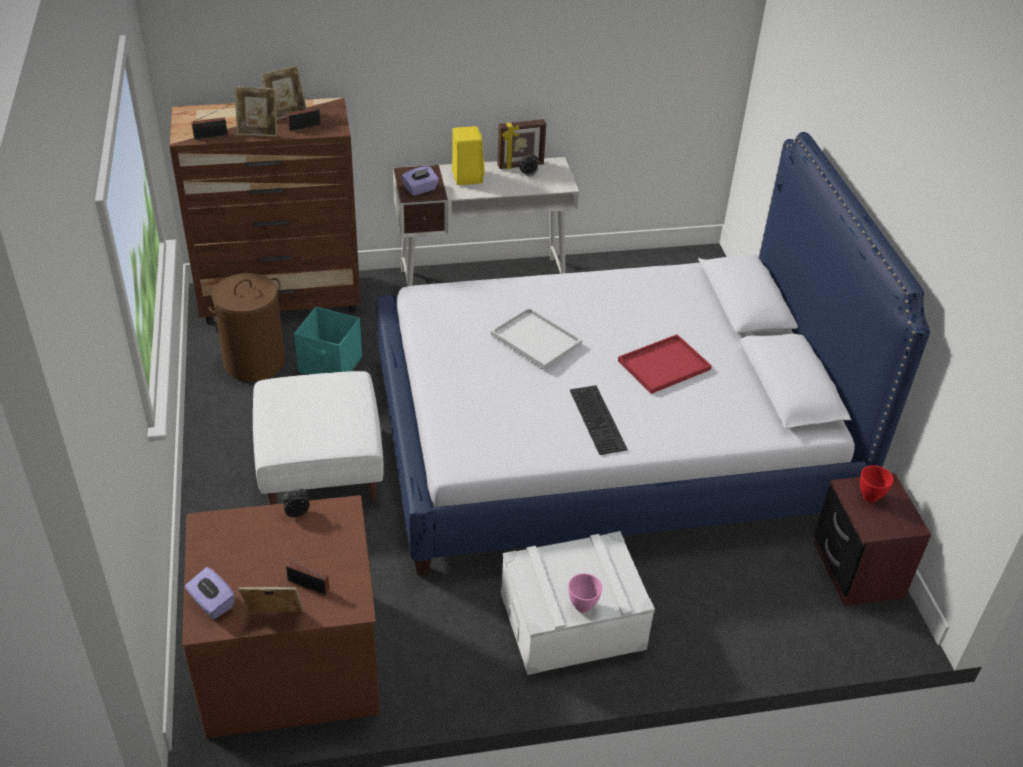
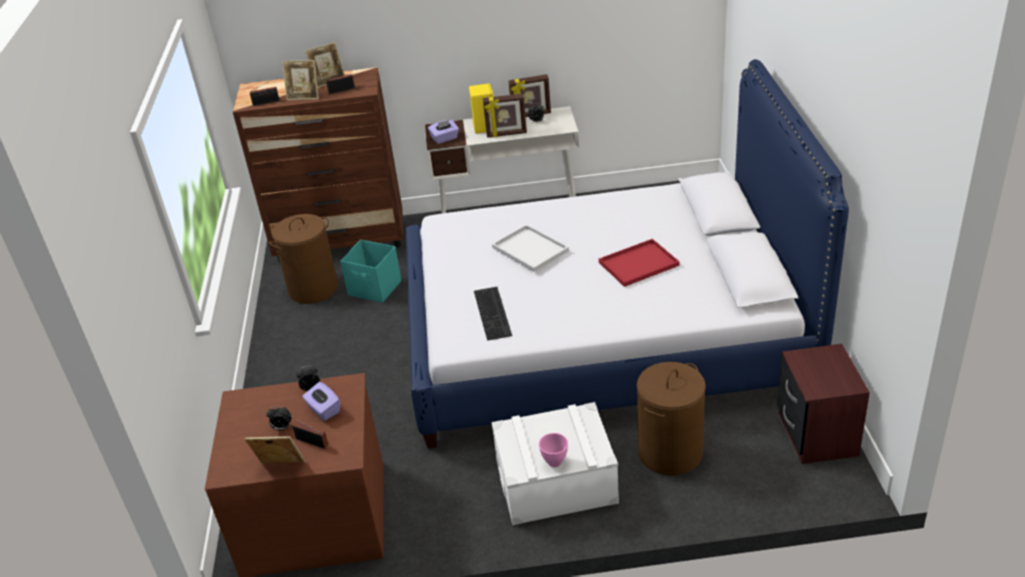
camera: 10 degrees right, 5 degrees down
(212, 603) = (232, 457): purple tissue box -> purple tissue box (323, 410)
(268, 565) = (282, 428): none -> alarm clock
(321, 467) = (358, 366): white ottoman -> none
(494, 189) = (506, 134): none -> picture frame
(599, 420) = (577, 309): keyboard -> keyboard (494, 313)
(698, 589) = (670, 453): none -> brown laundry basket
(870, 496) = (816, 363): red bowl -> none

